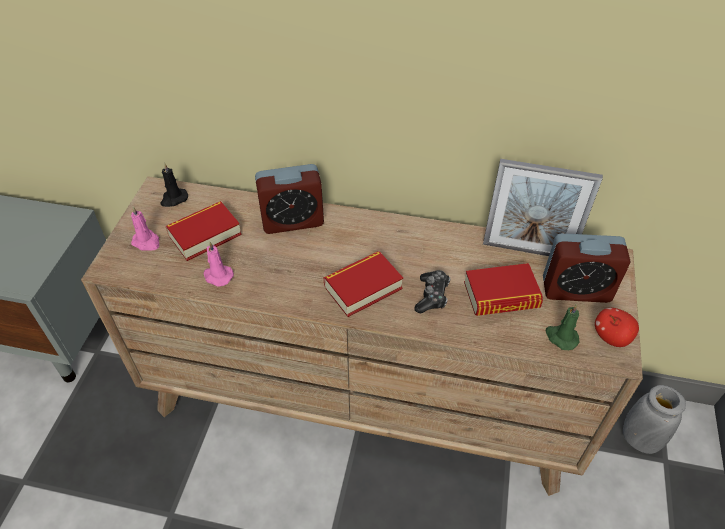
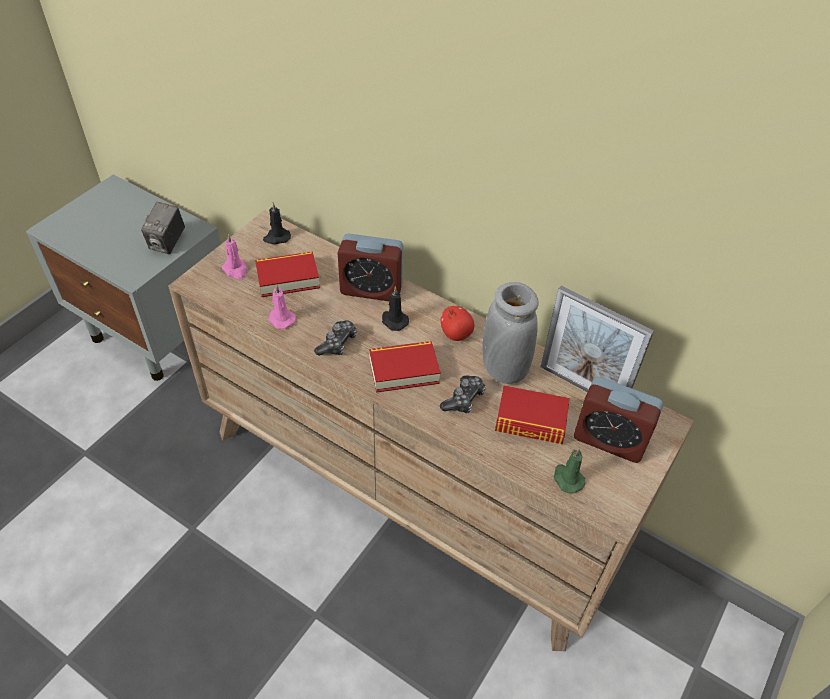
camera: 20 degrees right, 0 degrees up
(47, 239) = (167, 243): none -> camera
(286, 282) = (337, 343): none -> game controller
(329, 243) = (394, 321): none -> black candle
(611, 337) = (618, 496): apple -> apple (456, 334)
(639, 438) = (679, 634): grey vase -> grey vase (504, 369)

